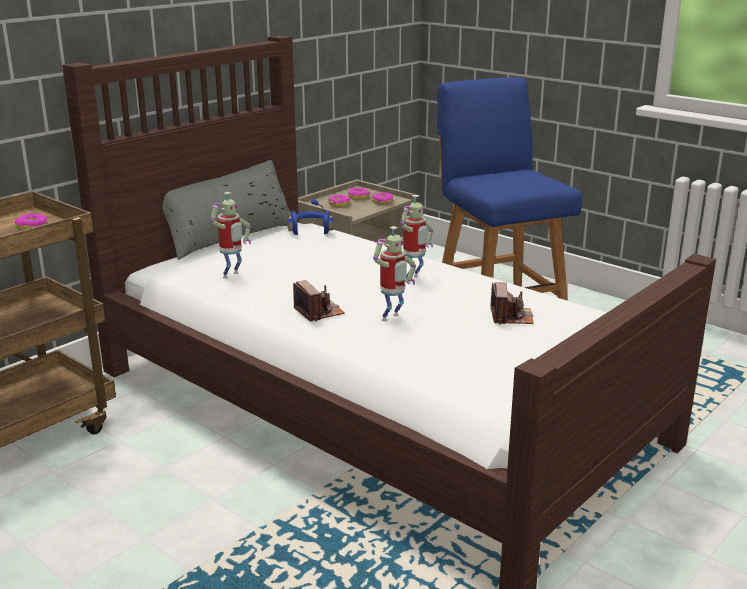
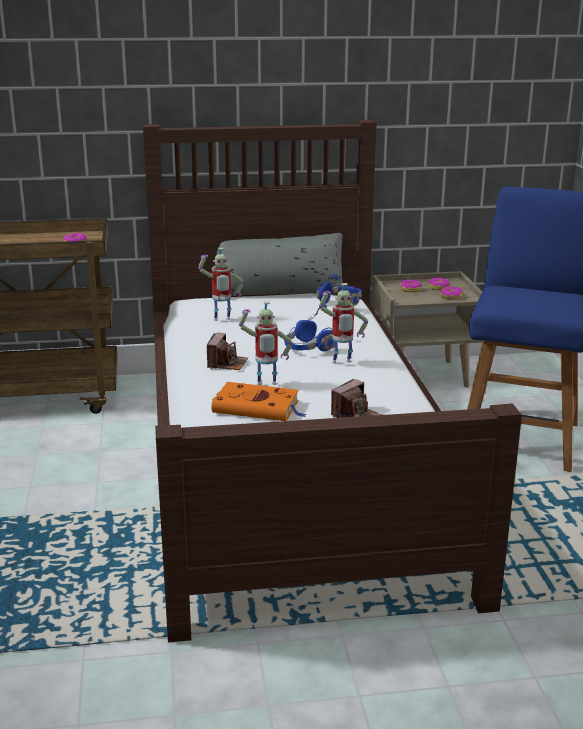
camera: 40 degrees right, 0 degrees up
(361, 276) = (308, 348): none -> blue headphones
(425, 339) = (258, 407): none -> orange book

